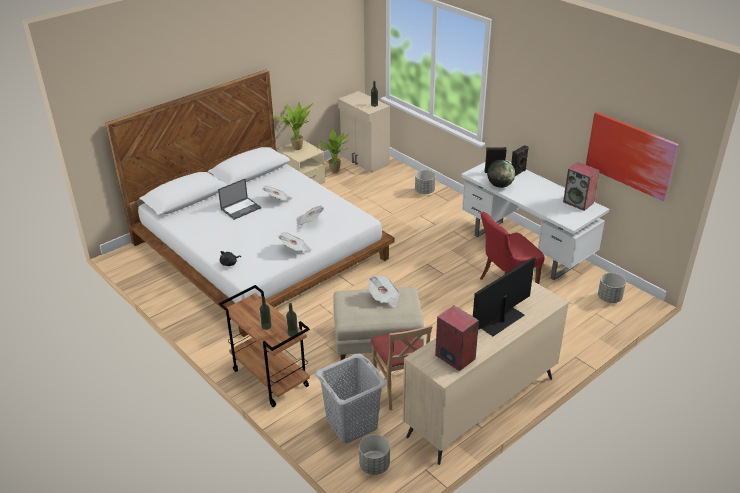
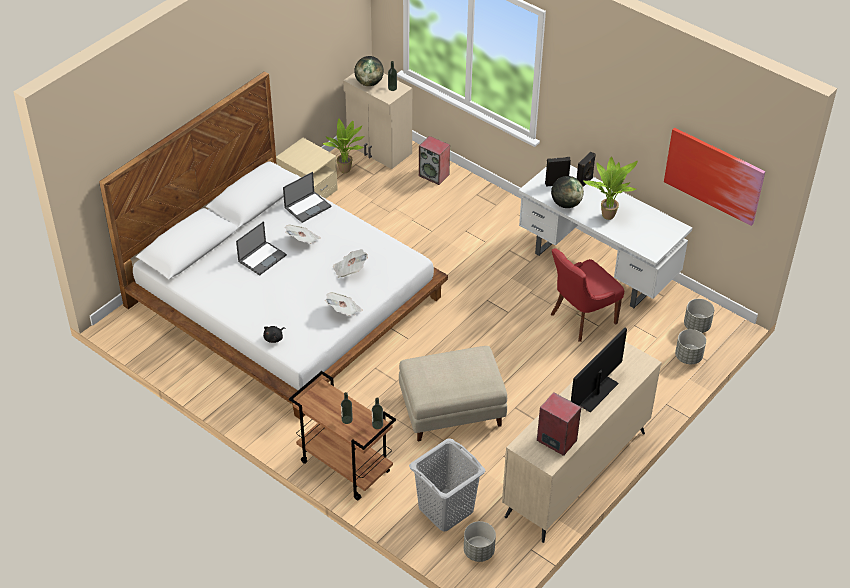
camera: 10 degrees left, 10 degrees up
(289, 179) = (308, 207): none -> laptop
(298, 147) = (301, 152): potted plant -> potted plant (608, 215)
(357, 101) = (369, 83): none -> globe
(384, 298) = (458, 365): newspaper -> none
(400, 389) = (488, 464): beige chair -> none
(425, 191) = (464, 193): grey planter -> grey planter (688, 357)
(578, 202) = (658, 221): speaker -> speaker (434, 175)

